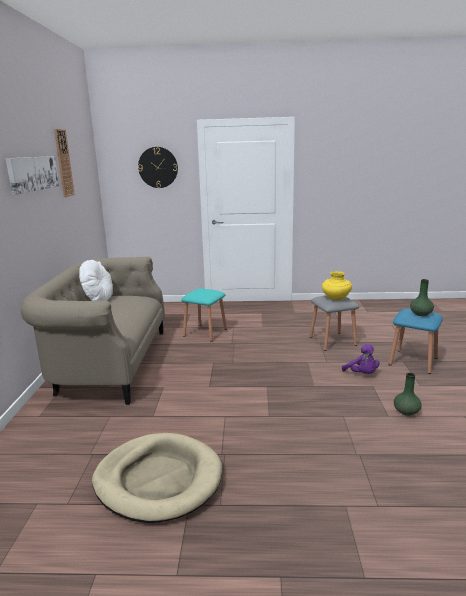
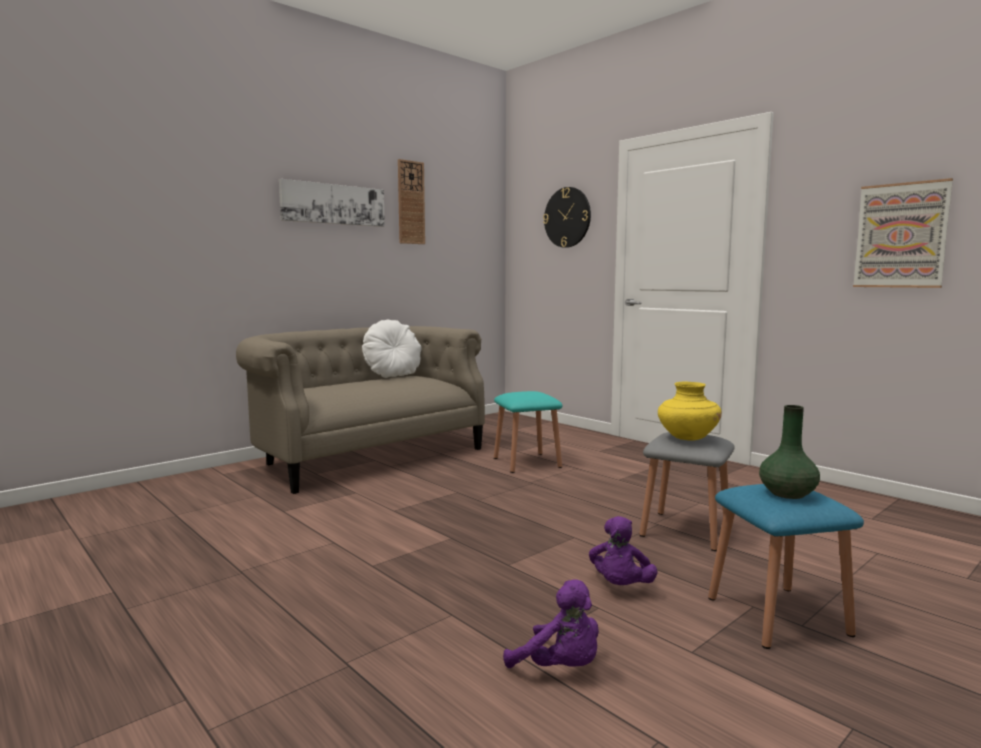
camera: 45 degrees right, 10 degrees down
(158, 479) = (153, 559): beige dog bed -> none
(356, 184) = (901, 235): none -> picture
(406, 412) = (560, 667): green vase -> purple plush toy

